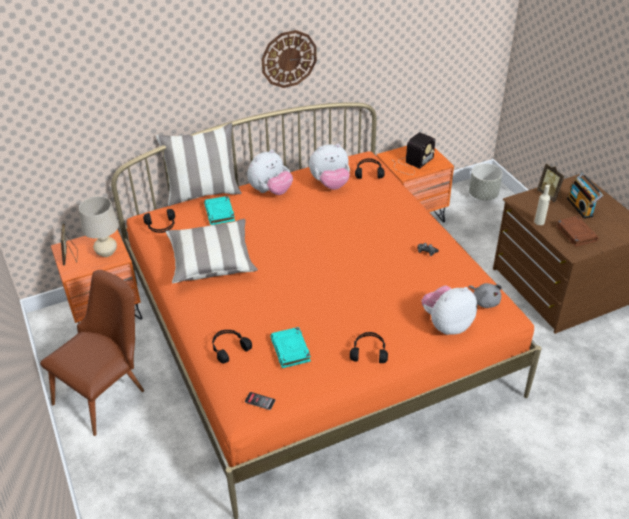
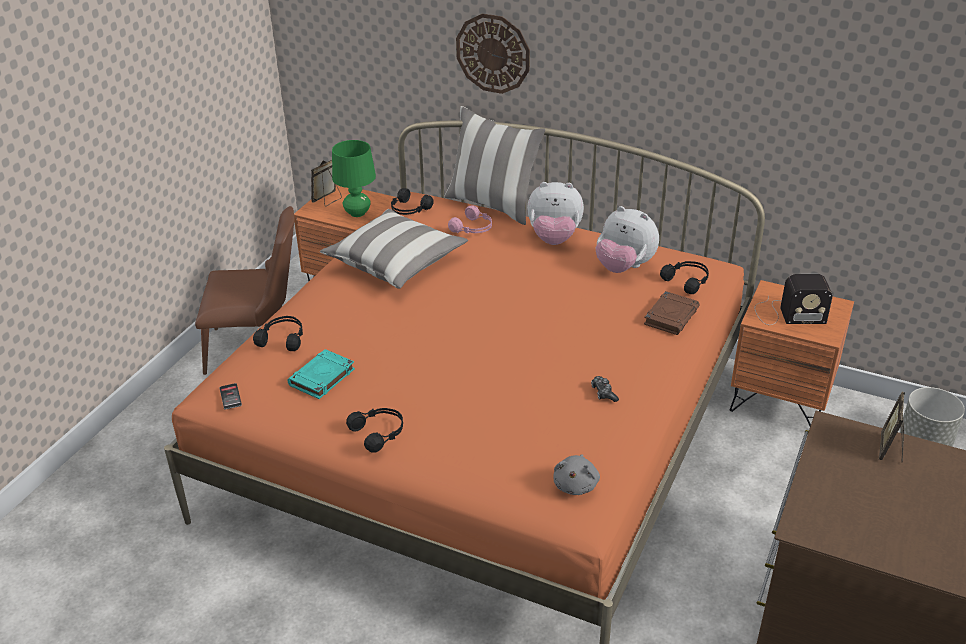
camera: 50 degrees right, 5 degrees down
(106, 253) = (357, 213): beige table lamp -> green table lamp
(220, 213) = (473, 228): turquoise book -> pink headphones
(288, 59) = (644, 76): wall clock -> wall clock (493, 53)
(446, 324) = (494, 472): plush toy -> none
(539, 222) = (816, 466): beige bottle -> none
(575, 233) = (845, 512): brown book -> brown book (671, 316)
(581, 207) = (913, 492): radio -> none

